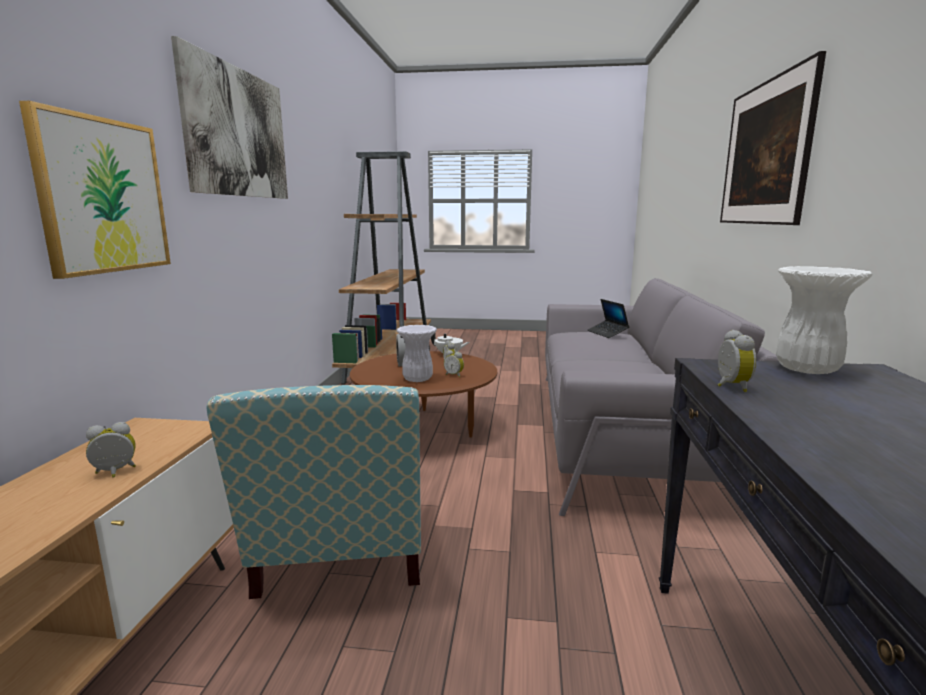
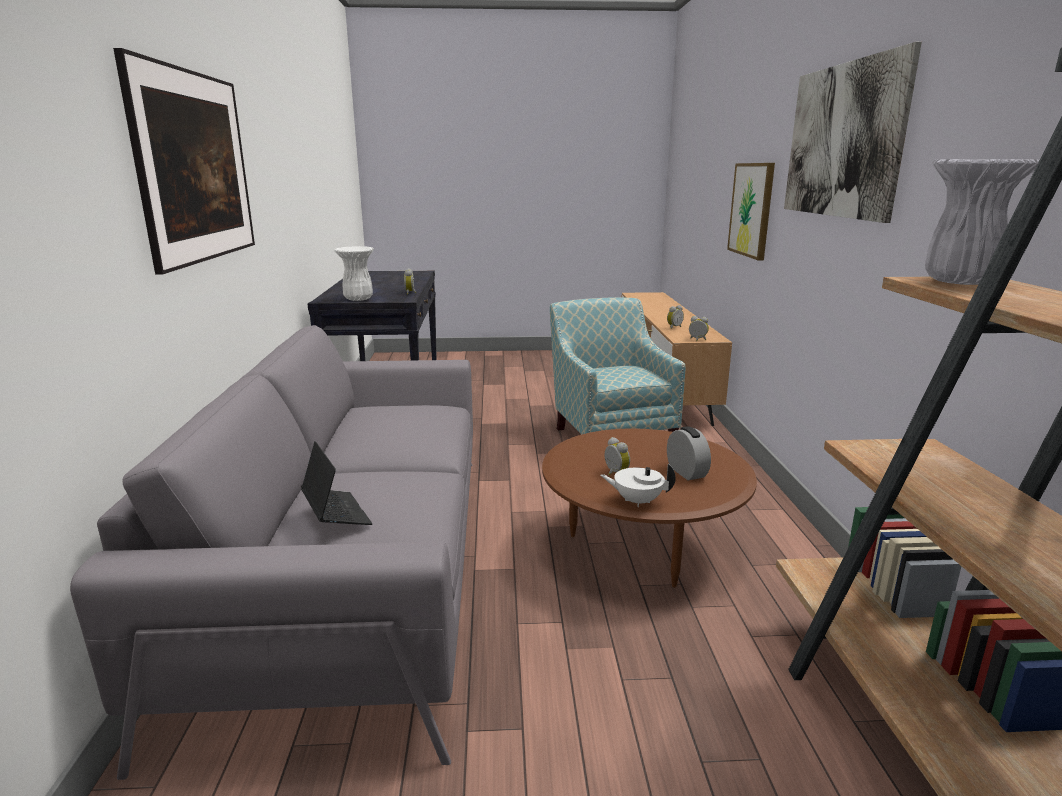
camera: 170 degrees right, 5 degrees up
(417, 380) = (633, 442): white vase -> white vase (958, 281)
(454, 375) = (594, 452): alarm clock -> alarm clock (697, 340)

